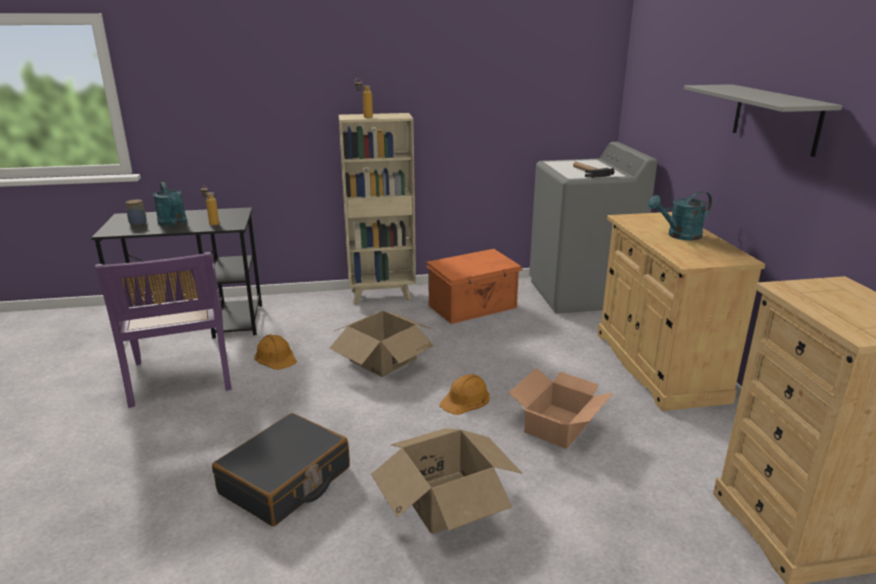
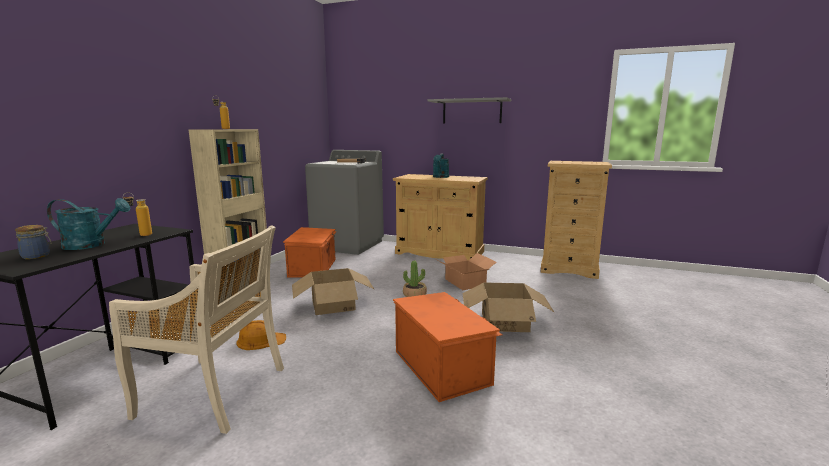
camera: 60 degrees left, 10 degrees down
(181, 377) = (215, 392): purple chair -> beige chair
(286, 481) = (442, 366): black suitcase -> orange storage box
(465, 399) = (414, 294): orange hard hat -> potted plant

